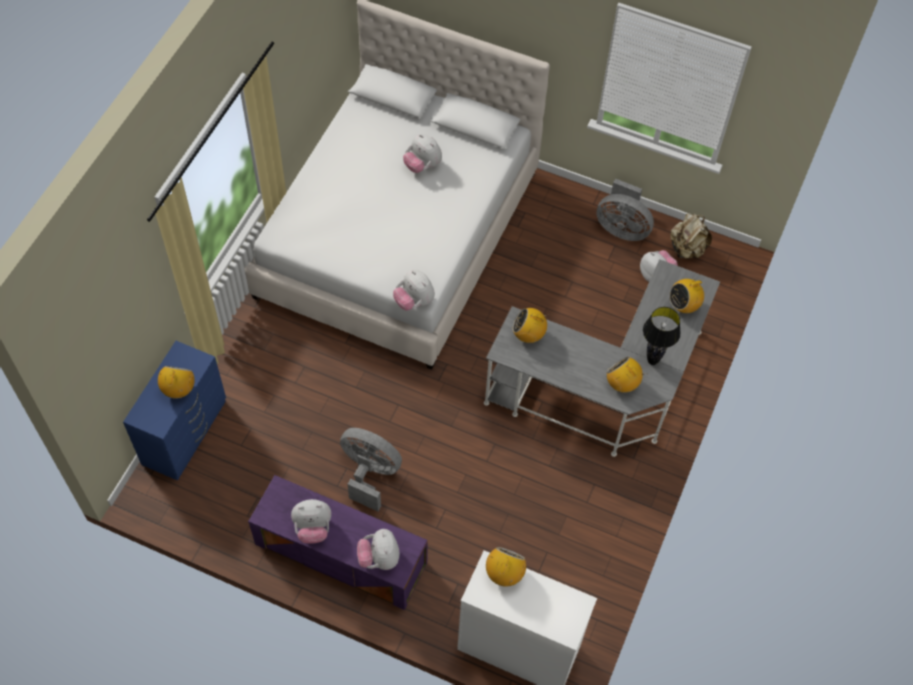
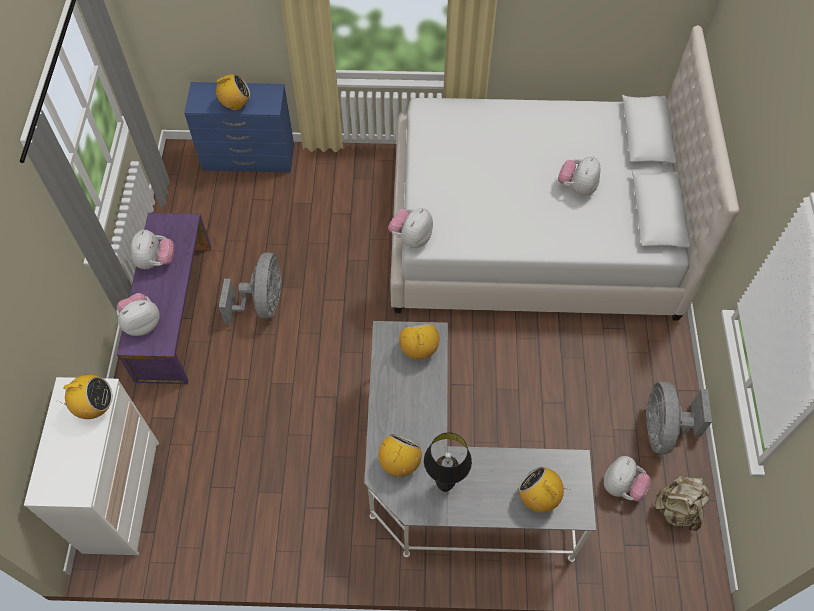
camera: 70 degrees right, 0 degrees up
(313, 528) = (156, 261): plush toy -> plush toy turned 150 degrees counterclockwise

